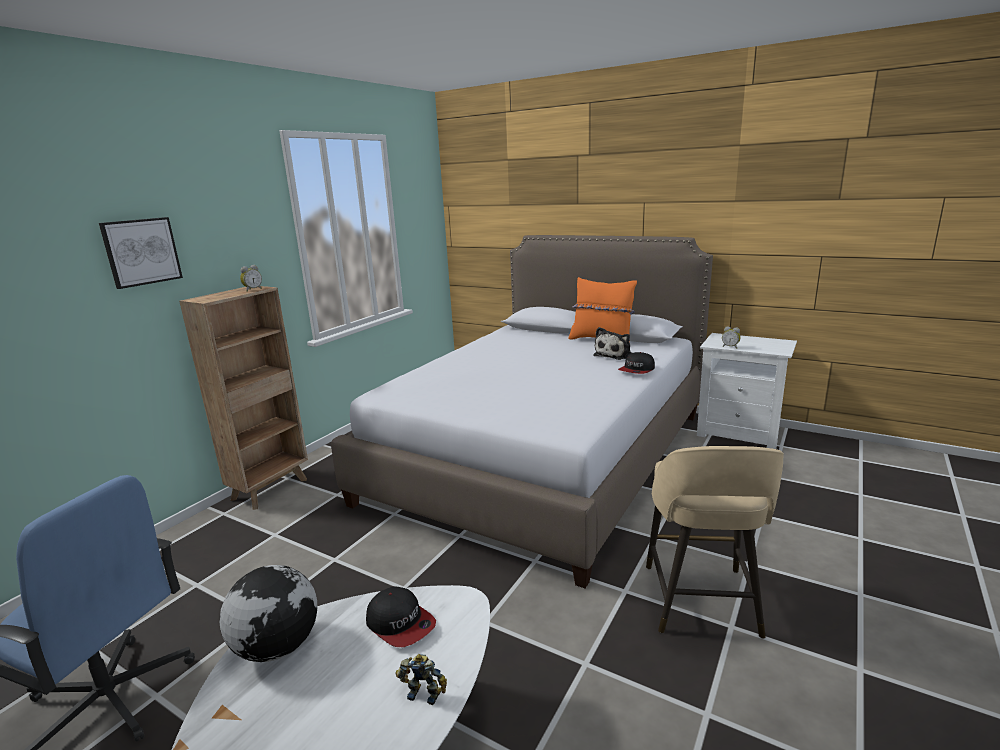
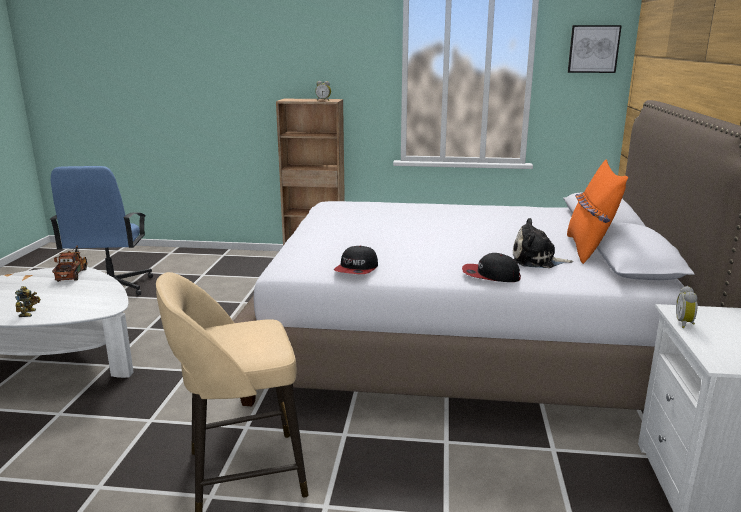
camera: 65 degrees right, 0 degrees up
(141, 252) = (270, 60): picture -> picture (593, 49)
(277, 646) = (73, 274): globe -> toy truck
(401, 623) = (89, 296): cap -> cap (357, 269)

